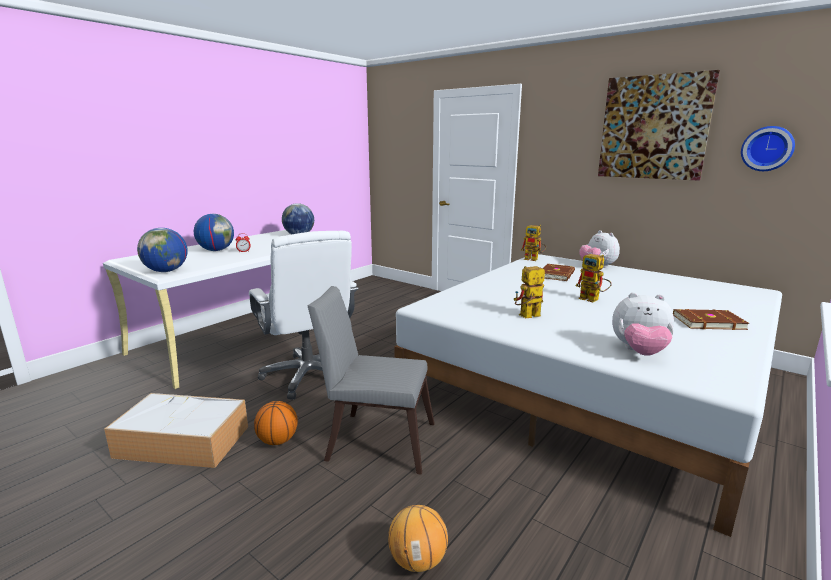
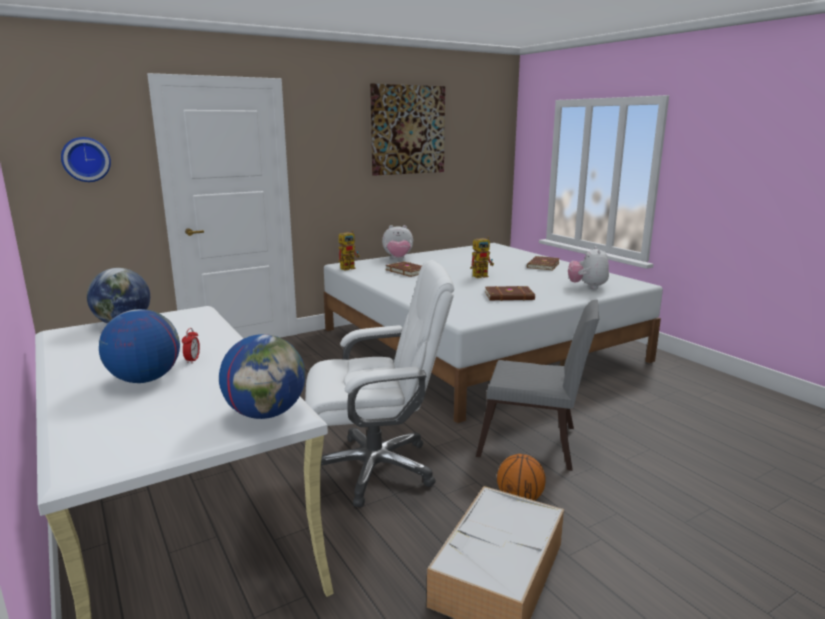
camera: 70 degrees left, 0 degrees up
(375, 439) = (534, 444): grey chair -> grey chair turned 105 degrees counterclockwise
(417, 560) = (683, 449): basketball -> none
(527, 317) = (509, 296): toy robot -> brown book
(639, 352) = (587, 287): plush toy -> plush toy turned 150 degrees clockwise
(767, 148) = (474, 145): wall clock -> wall clock (86, 159)

